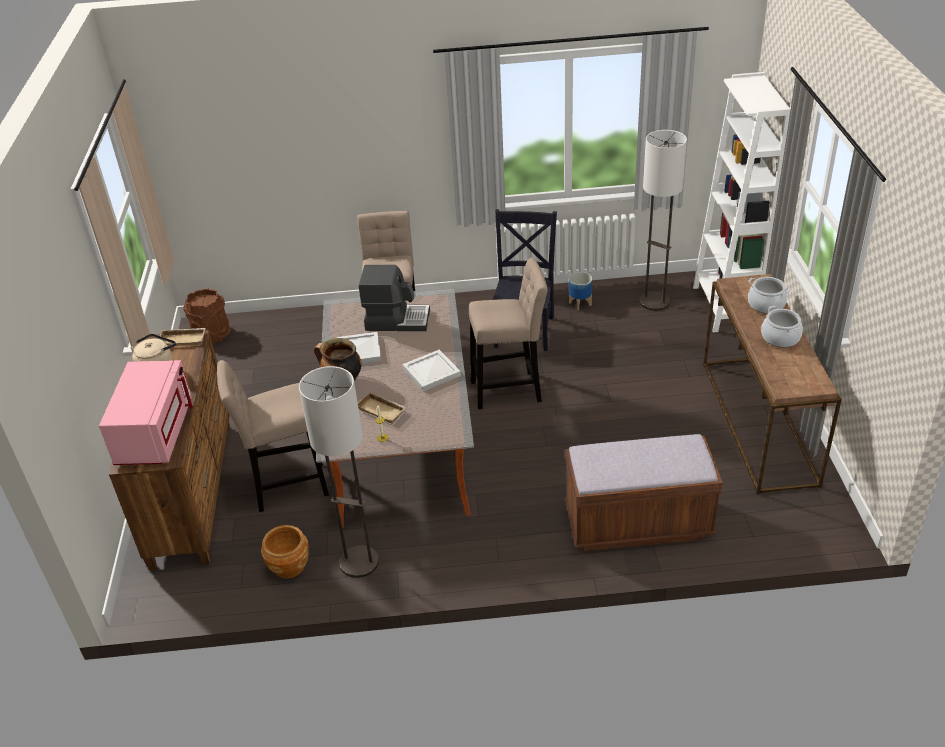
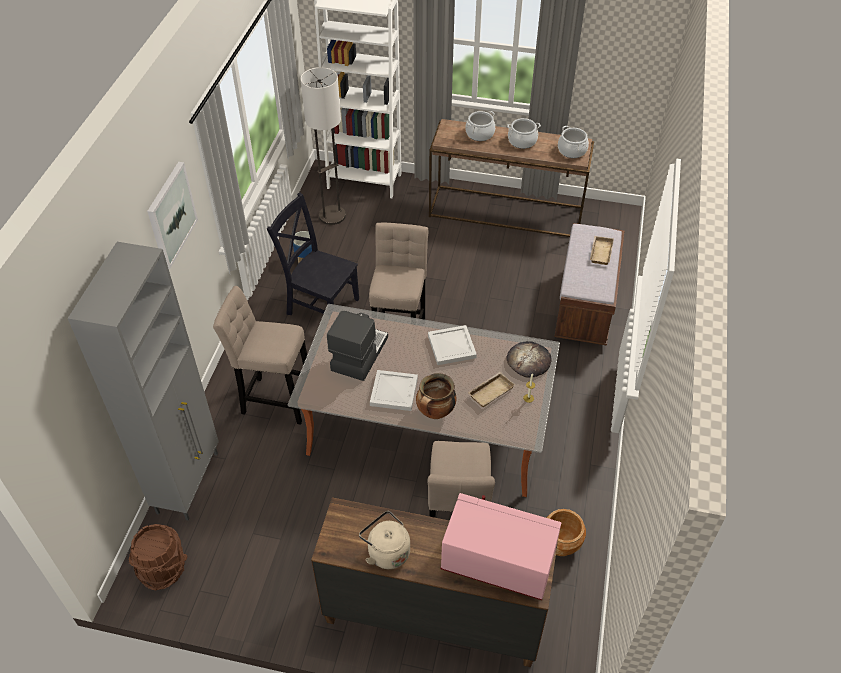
camera: 75 degrees left, 10 degrees up
(183, 339) = (339, 522): beige tray -> beige tray (600, 252)
(295, 320) = (189, 482): none -> grey cabinet
(359, 562) = (572, 489): floor lamp -> none
(393, 116) = (171, 215): none -> picture
(434, 427) = (528, 361): none -> bread
(796, 380) = (572, 150): none -> cooking pot

